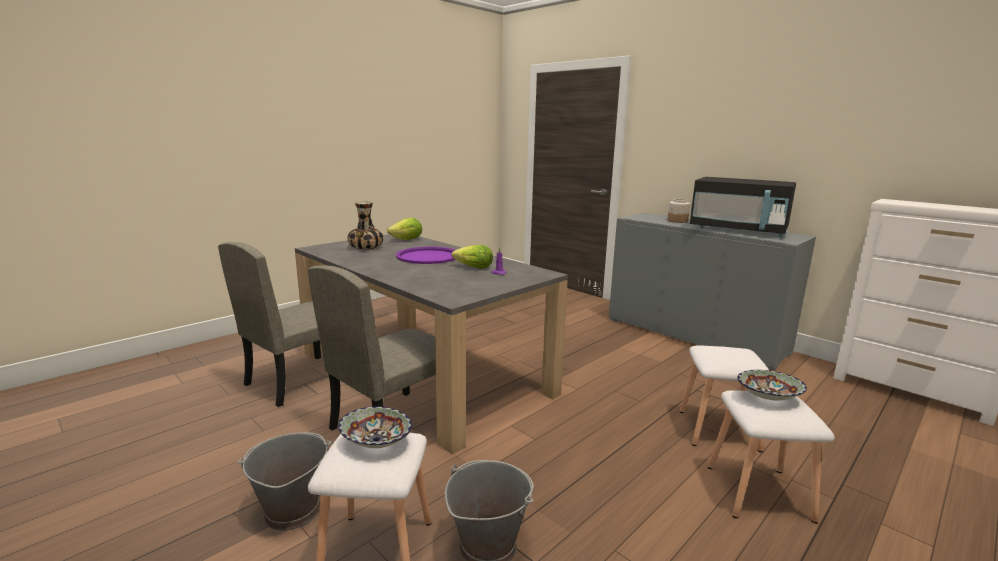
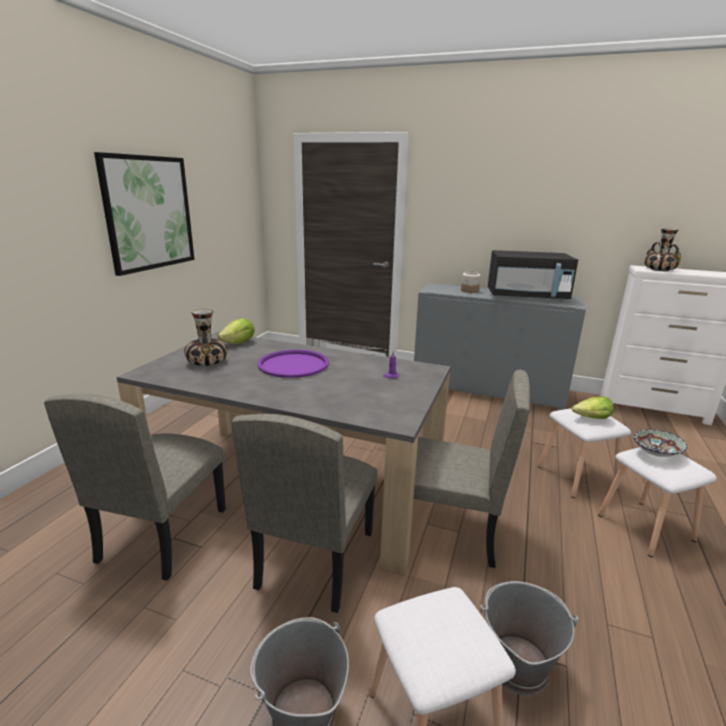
camera: 25 degrees left, 5 degrees up
(376, 442) = (437, 618): bowl -> none
(377, 132) = (149, 213): none -> picture
(473, 267) = (358, 373): lettuce -> lettuce (592, 418)
(525, 434) = (446, 529): none -> beige chair
(913, 203) = (660, 269): none -> vase

